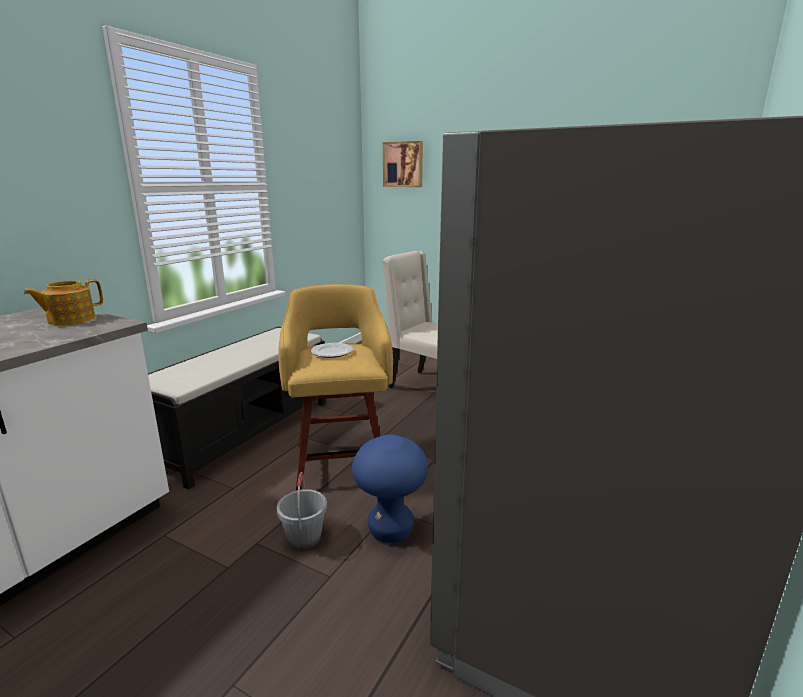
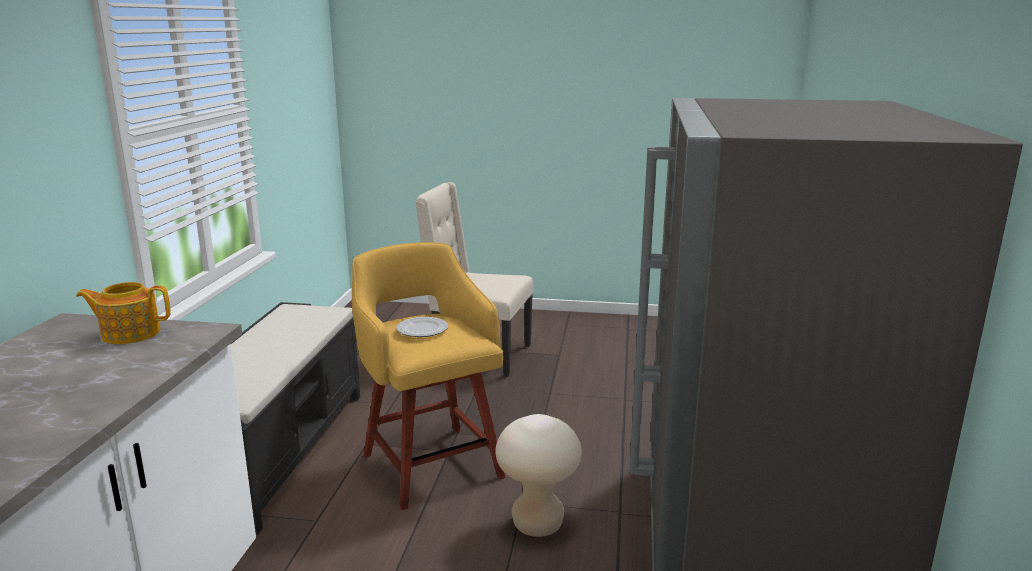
camera: 20 degrees left, 0 degrees up
(70, 319) = (130, 333): teapot -> teapot turned 60 degrees clockwise
(304, 538) = (448, 554): grey bucket -> none
(390, 530) = (537, 524): blue stool -> beige stool
(403, 164) = (396, 64): picture -> none

